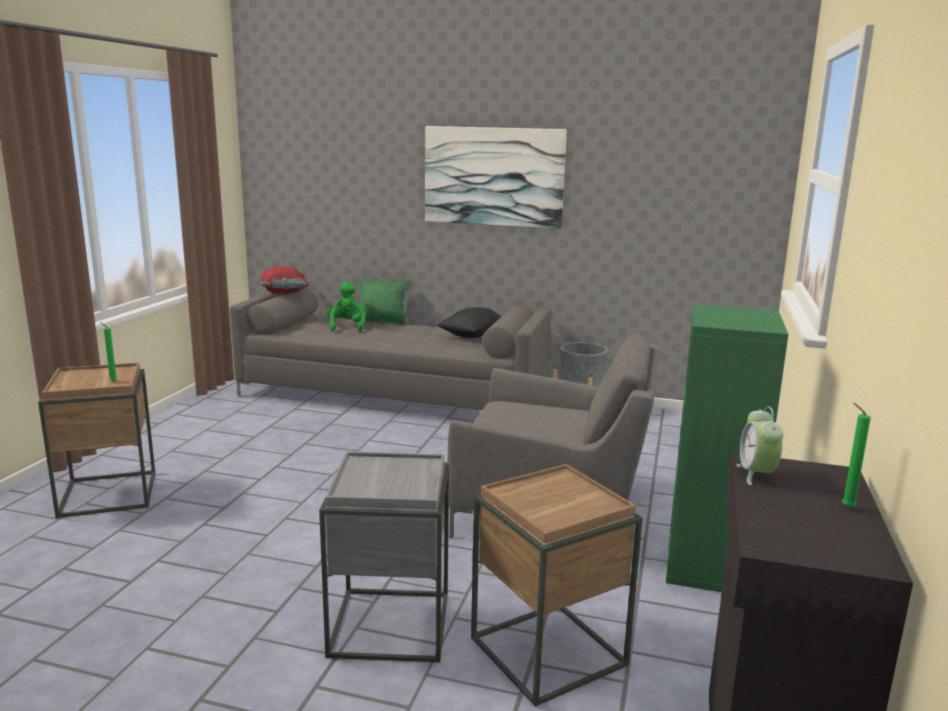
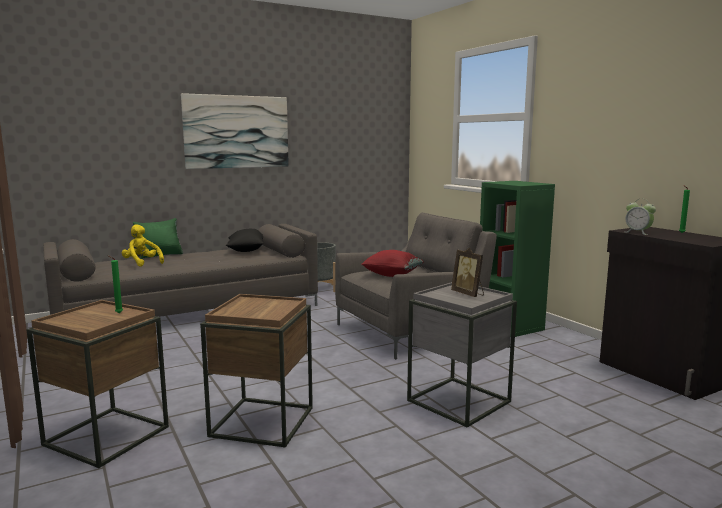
camera: 45 degrees left, 5 degrees down
(284, 293) = (66, 245): red pillow -> red pillow (392, 275)
(346, 327) = (142, 263): green plush toy -> yellow plush toy
(399, 478) = (468, 294): none -> picture frame
(548, 651) = (532, 377): brown side table -> brown side table (262, 421)

